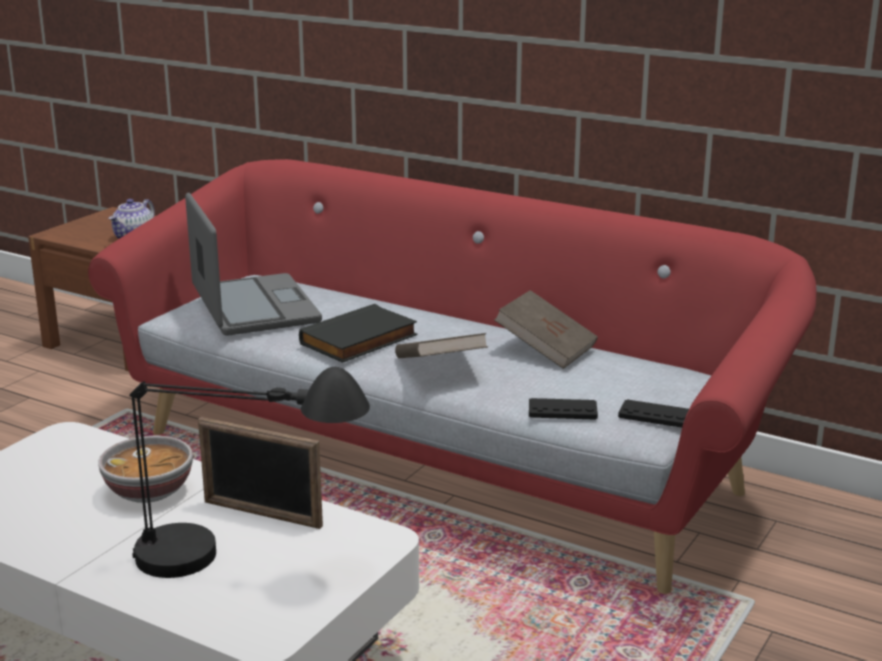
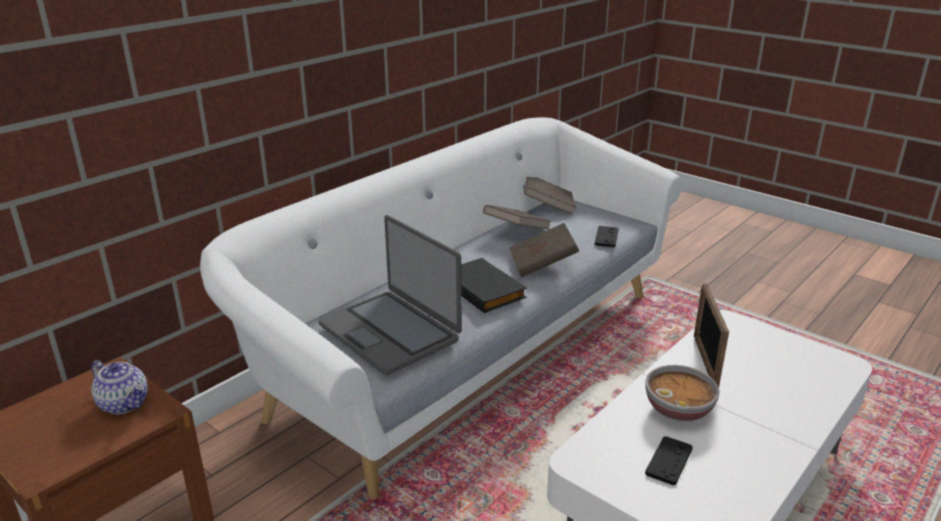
camera: 80 degrees left, 5 degrees up
(245, 562) = (767, 369): black table lamp -> none
(253, 307) = (390, 332): laptop -> laptop turned 120 degrees counterclockwise
(262, 514) = (705, 361): picture frame -> picture frame turned 150 degrees clockwise
(441, 458) = (470, 348): red sofa -> white sofa
(655, 415) = (612, 216): black game controller -> black game controller (669, 461)
(660, 367) = (547, 206): none -> brown book

